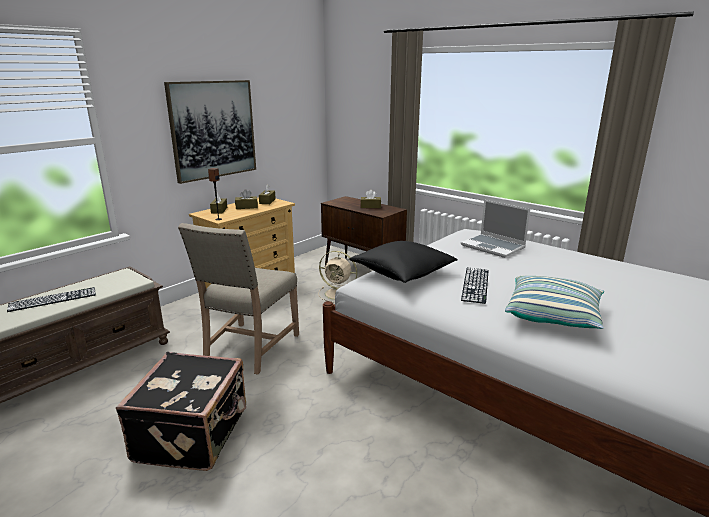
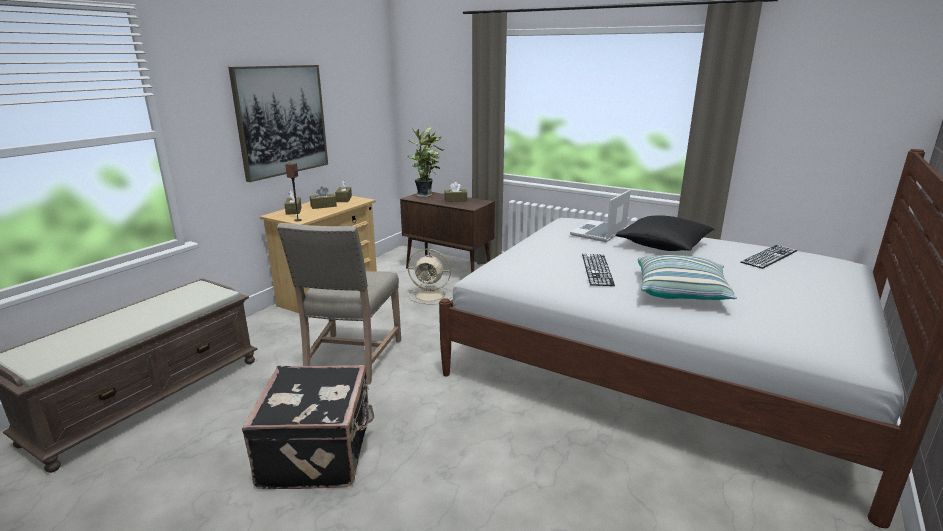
camera: 10 degrees left, 0 degrees up
(53, 299) = (125, 320): keyboard -> keyboard (769, 256)
(345, 200) = (425, 195): none -> potted plant
(402, 273) = (520, 263): black pillow -> black pillow (663, 245)
(493, 247) = (599, 233): laptop -> laptop turned 90 degrees clockwise

